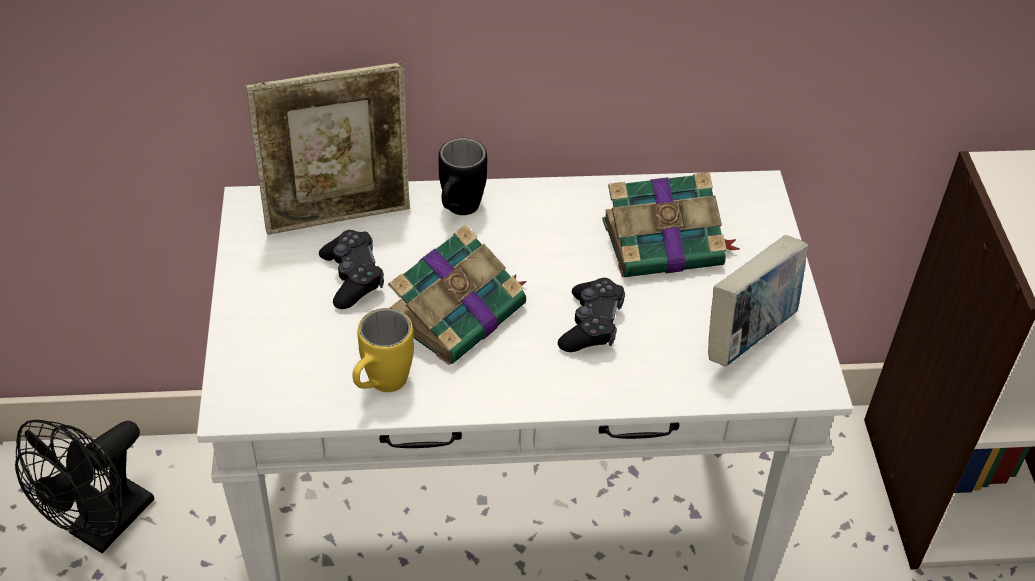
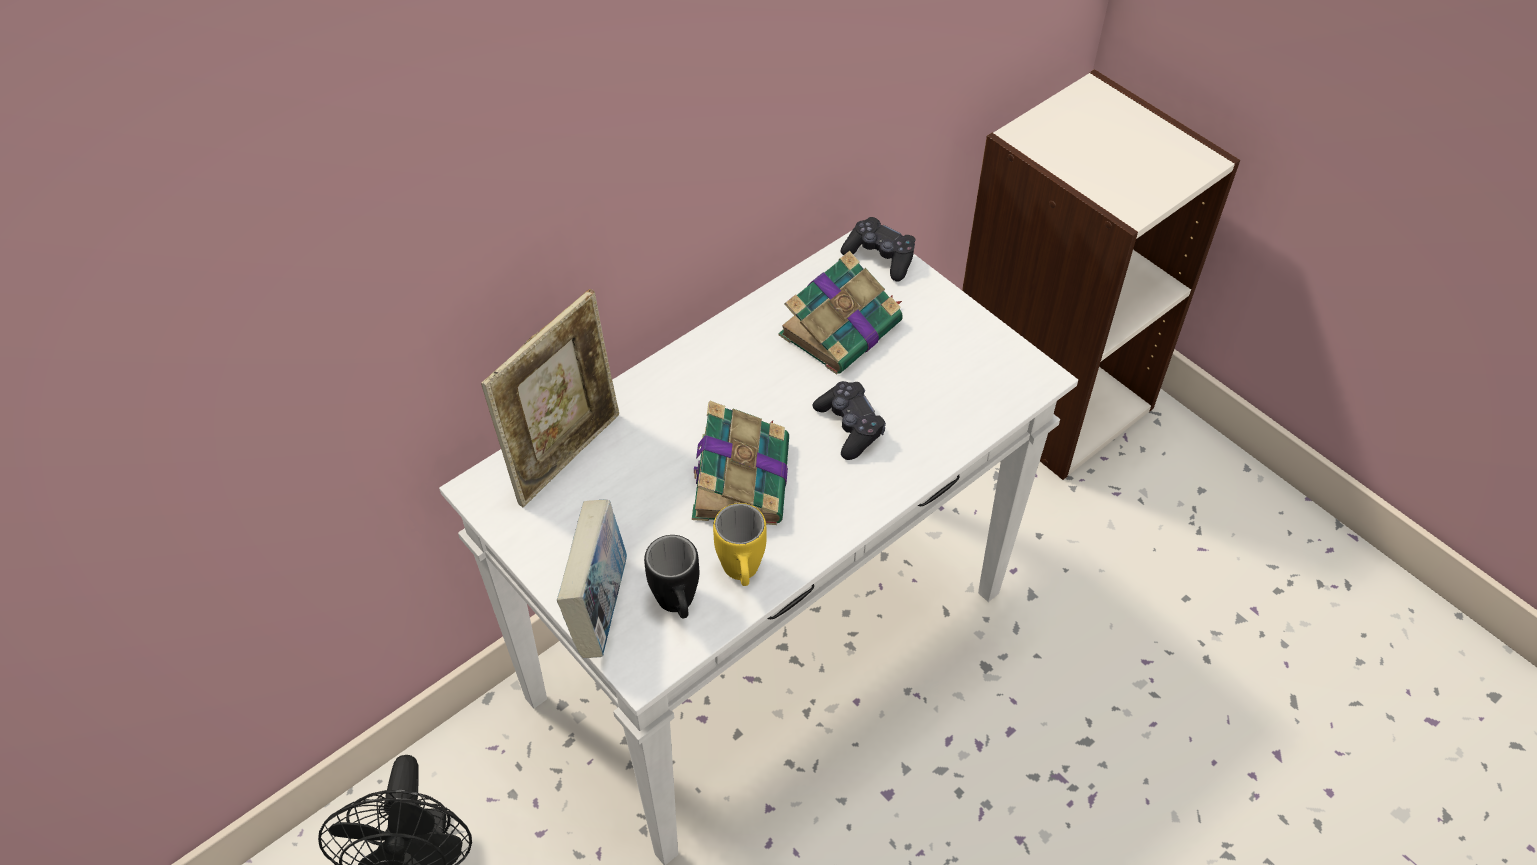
camera: 35 degrees left, 5 degrees up
(352, 277) = (630, 500): black game controller -> black game controller (880, 257)
(458, 211) = (661, 393): black mug -> black mug (678, 607)
(749, 335) = (965, 366): book -> book (599, 605)

